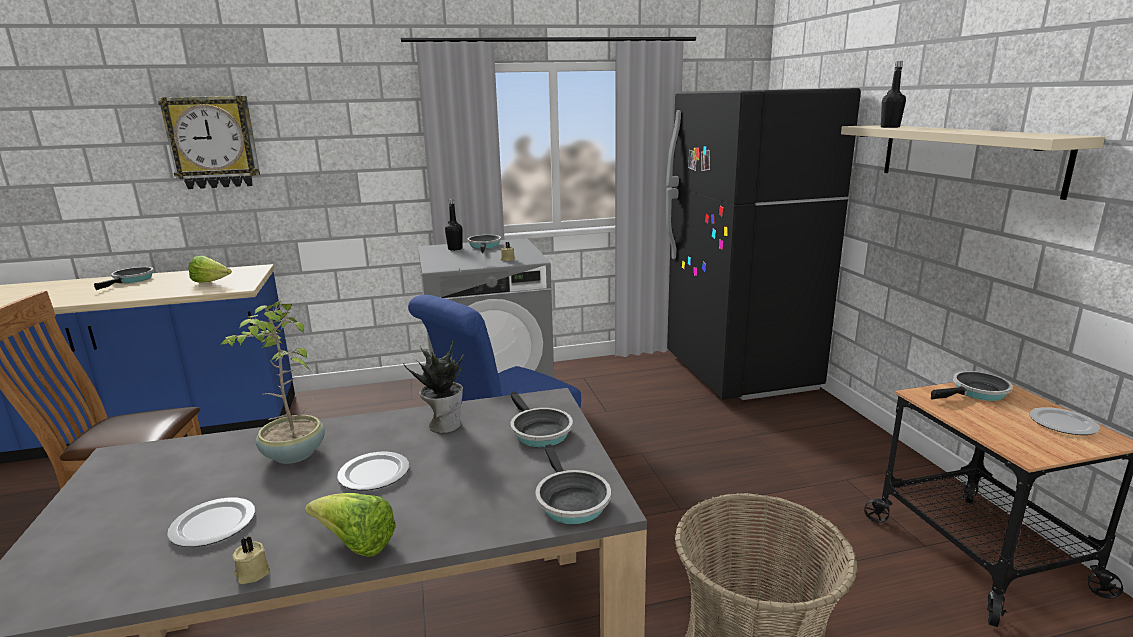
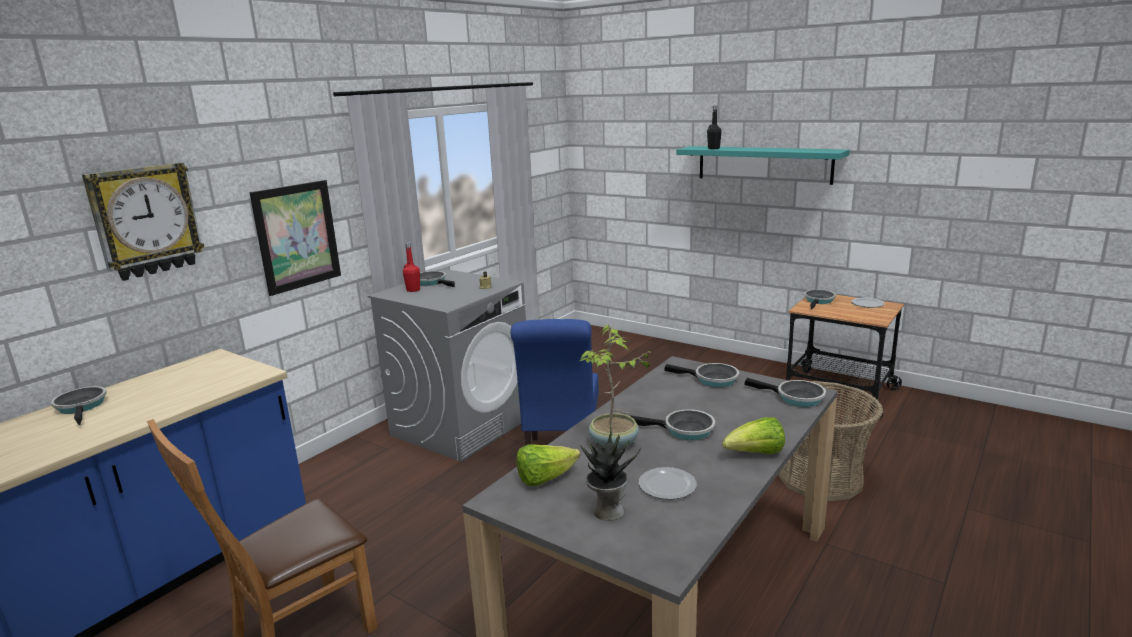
camera: 40 degrees left, 0 degrees up
(211, 282) = (208, 379): lettuce -> lettuce (545, 478)
(252, 573) = (742, 486): beige candle -> none
(361, 177) = (297, 236): none -> picture
(373, 474) = (684, 430): plate -> frying pan
(444, 424) = (656, 396): potted plant -> potted plant (607, 511)
(455, 249) = (413, 290): black bottle -> red bottle
(740, 372) = (604, 345): black fridge -> none
(966, 157) = (763, 164): beige shelf -> turquoise shelf

